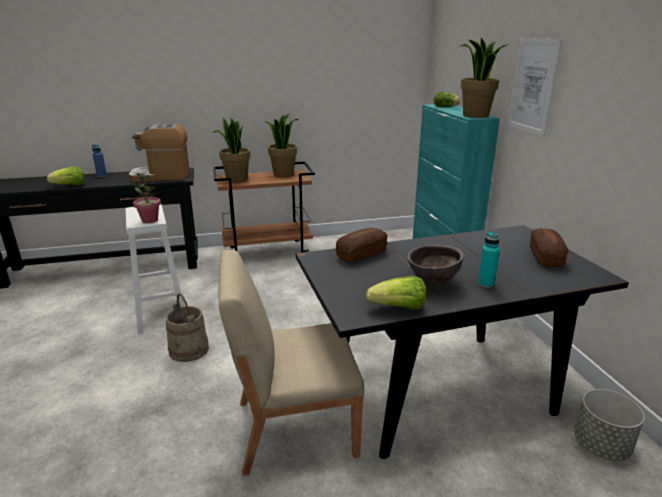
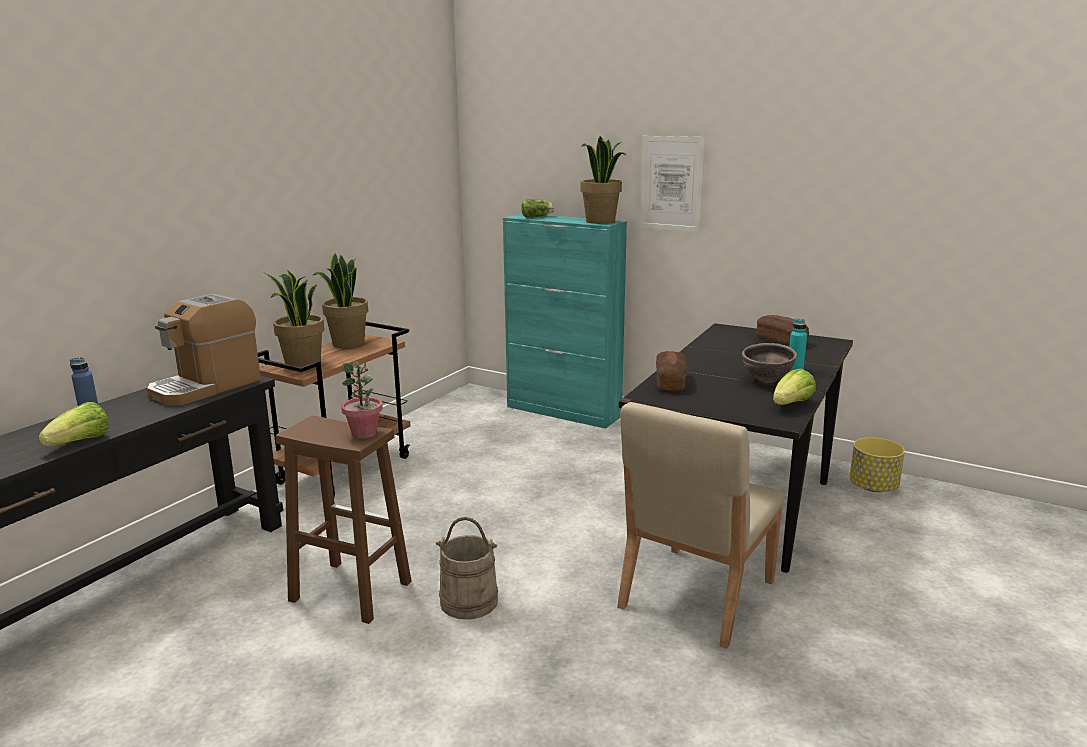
camera: 45 degrees left, 5 degrees down
(161, 313) = (349, 591): white stool -> brown stool
(601, 446) = (873, 487): grey planter -> yellow planter

